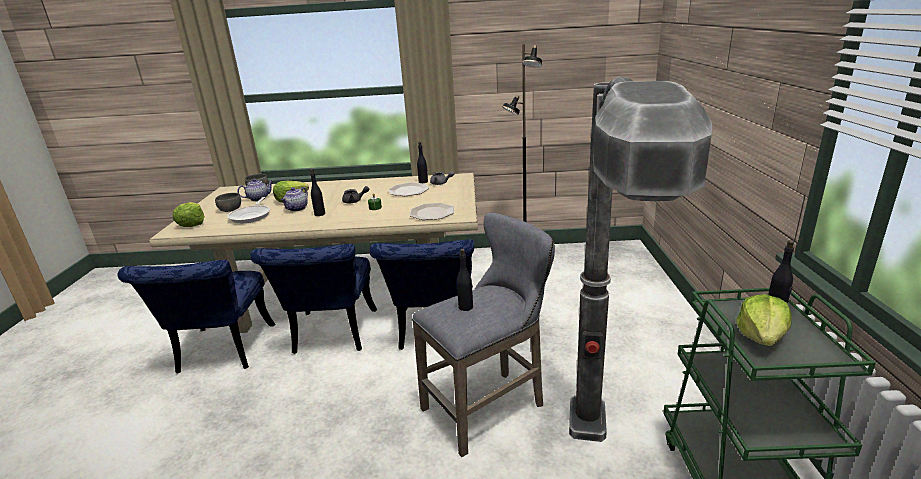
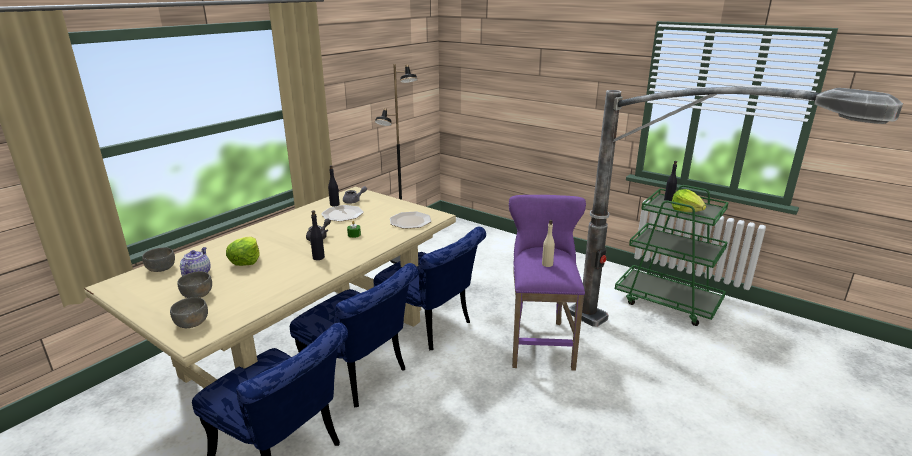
camera: 55 degrees left, 0 degrees up
(192, 223) = (192, 323): lettuce -> grey bowl
(251, 216) = (246, 287): frying pan -> none
(297, 209) = (279, 263): teapot -> none
(466, 307) = (547, 264): black bottle -> beige bottle
(489, 406) = (540, 340): grey stool -> purple stool

